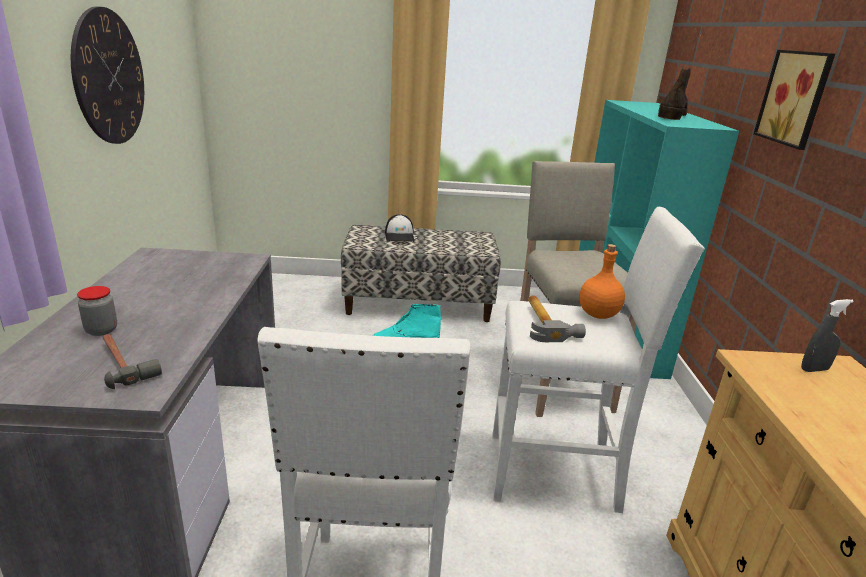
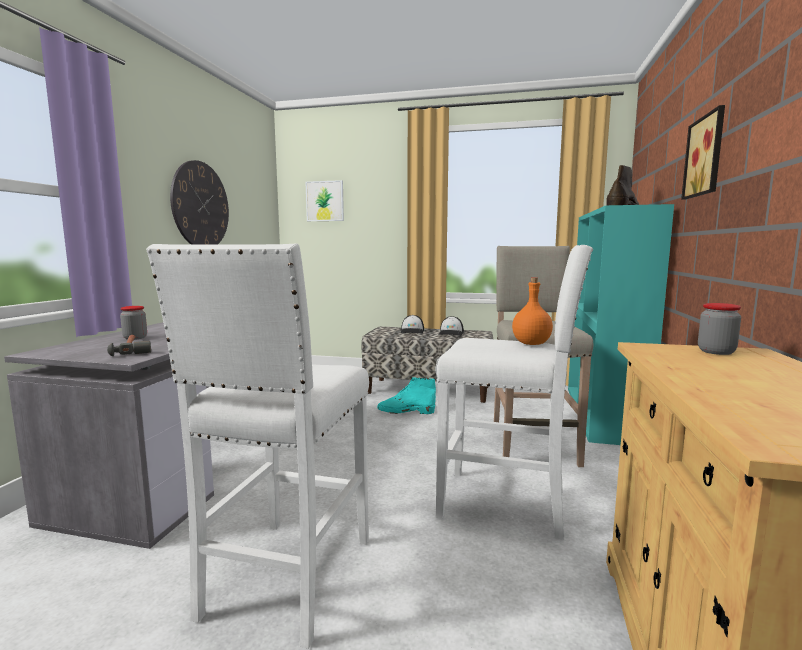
camera: 15 degrees right, 15 degrees down
(269, 46) = (325, 201): none -> picture
(448, 239) = (451, 333): none -> cap
(546, 322) = (478, 345): hammer -> none
(814, 369) = (716, 352): grey spray bottle -> jar

